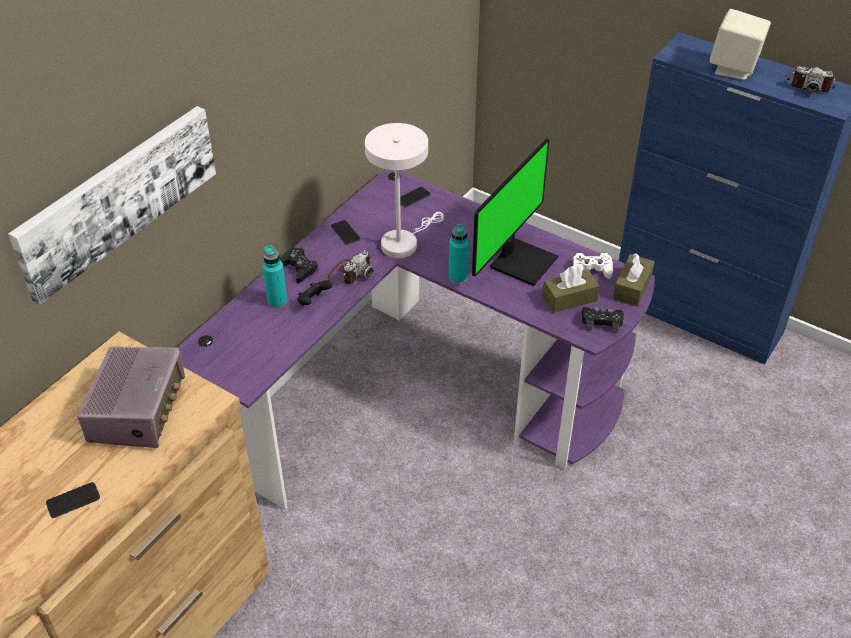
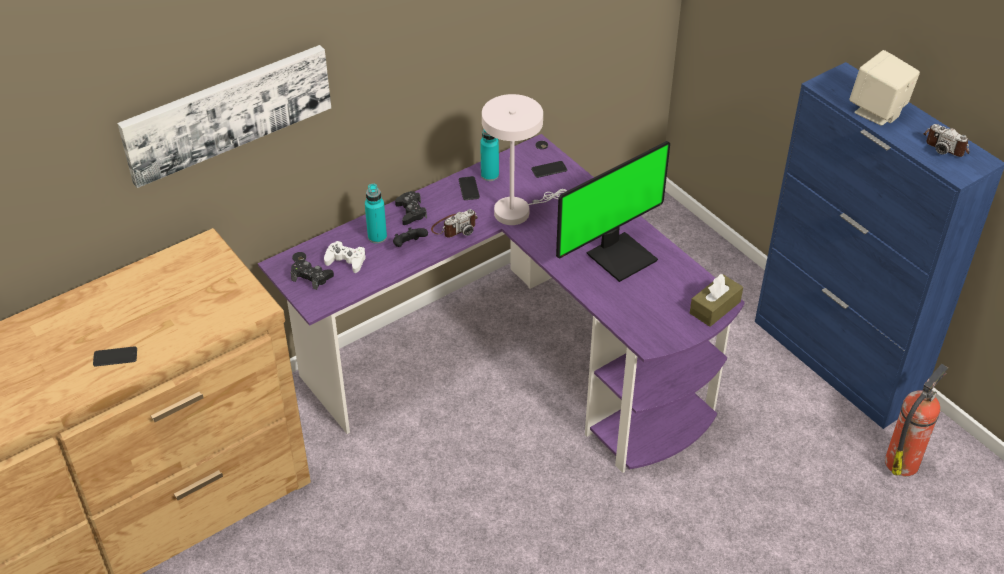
camera: 20 degrees right, 0 degrees up
(139, 410) = (198, 298): radio -> none
(458, 277) = (551, 256): turquoise bottle -> turquoise bottle (489, 175)
(569, 298) = (647, 302): brown tissue box -> none
(591, 270) = (684, 280): white game controller -> white game controller (346, 260)
(601, 322) = (666, 332): black game controller -> black game controller (311, 277)
(794, 388) = (903, 461): none -> fire extinguisher

